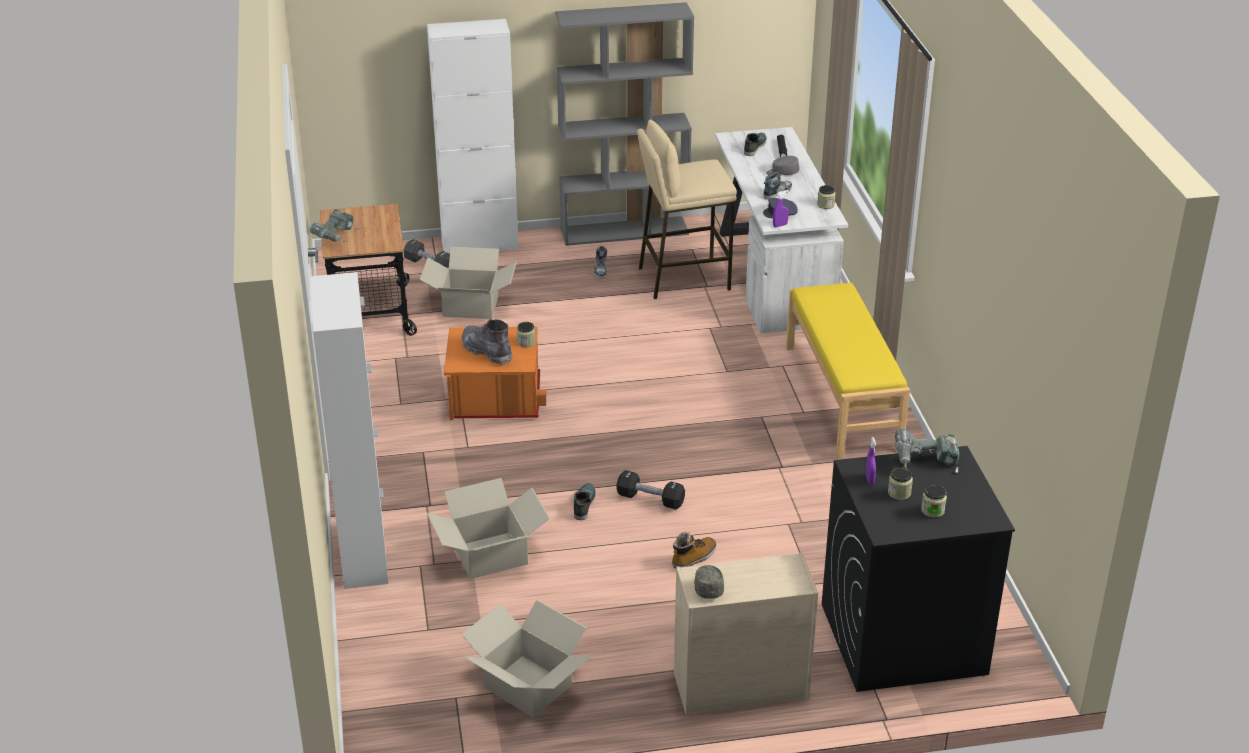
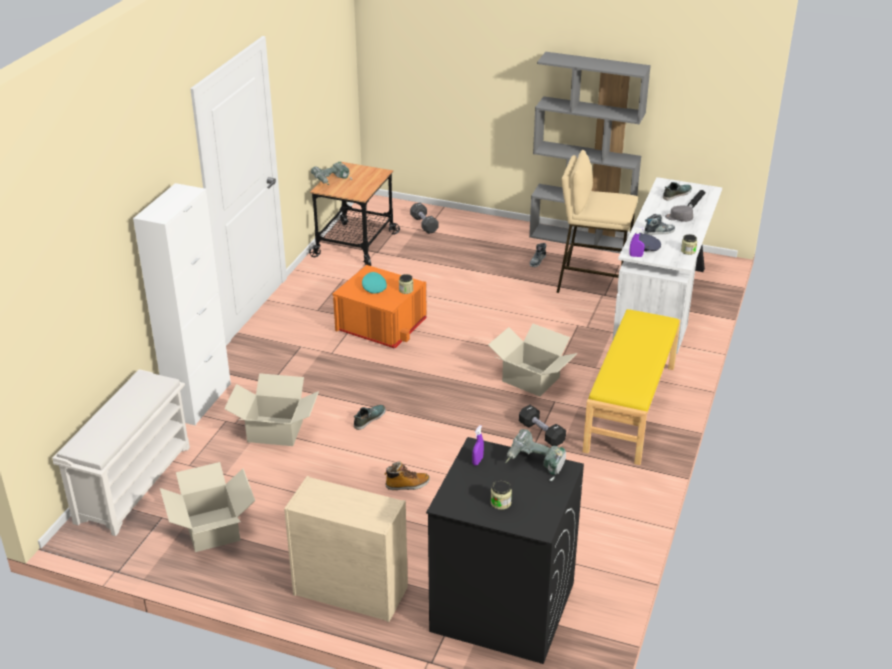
camera: 30 degrees right, 0 degrees up
(381, 674) = (133, 483): none -> white shoe rack
(470, 306) = (425, 259): cardboard box -> cardboard box (531, 379)
(480, 245) = (470, 220): white cabinet -> none
(487, 351) = (374, 288): grey boot -> turquoise cap
(650, 499) = (417, 432): black dumbbell -> black dumbbell (541, 433)
(708, 587) = (313, 498): grey cap -> none
(899, 493) = (489, 479): jar -> none

